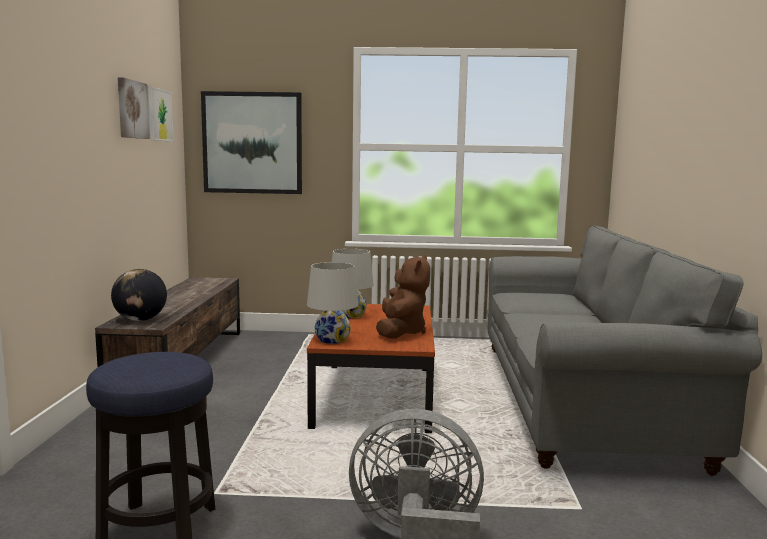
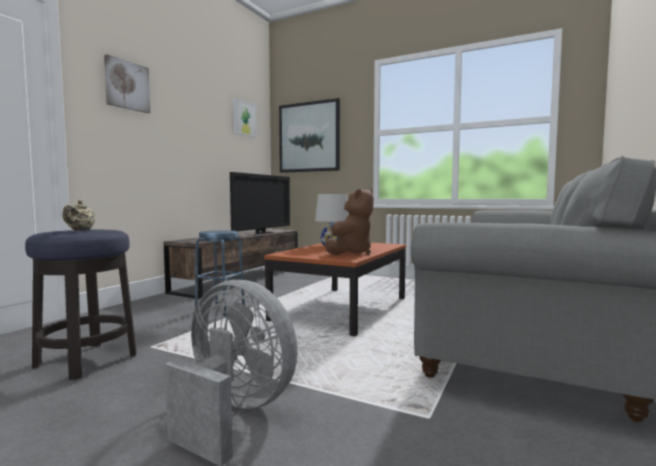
camera: 25 degrees right, 5 degrees down
(132, 109) = (215, 110): picture -> picture (127, 85)
(140, 320) = (195, 240): globe -> none
(157, 365) = (80, 231): none -> beige teapot
(205, 292) = (262, 233): none -> television
(228, 423) = (220, 311): none -> blue stool
(332, 340) = (290, 253): white table lamp -> none

